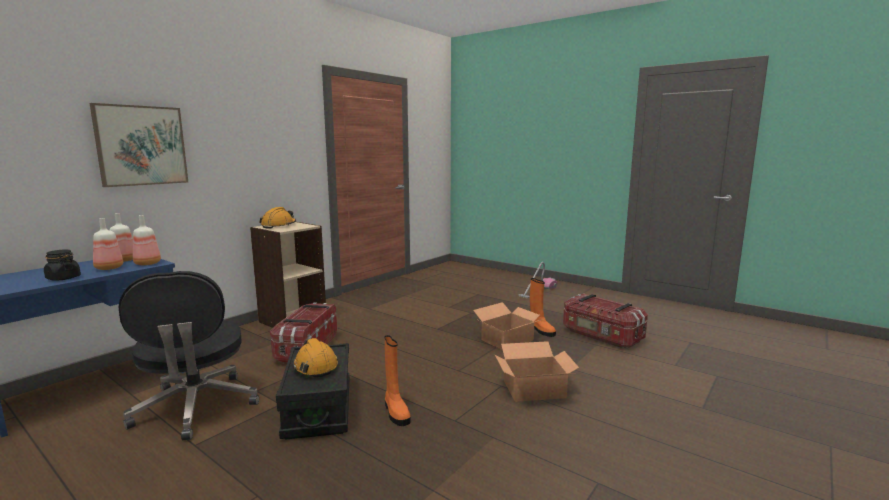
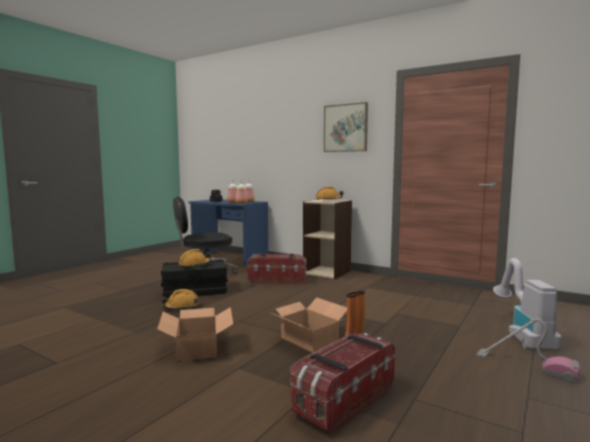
camera: 85 degrees right, 5 degrees down
(141, 145) = (274, 145): picture -> picture (345, 128)
(395, 412) = (181, 306): orange boot -> orange hard hat
(493, 283) = (522, 334): none -> vacuum cleaner

